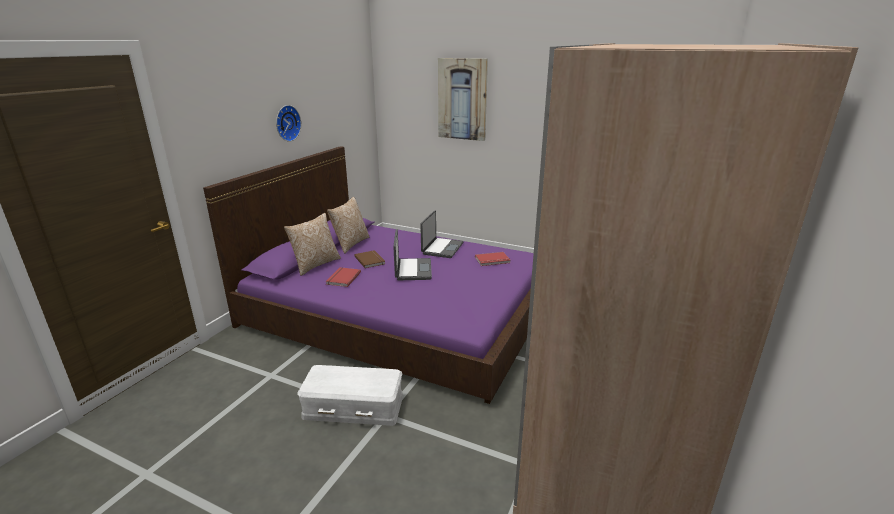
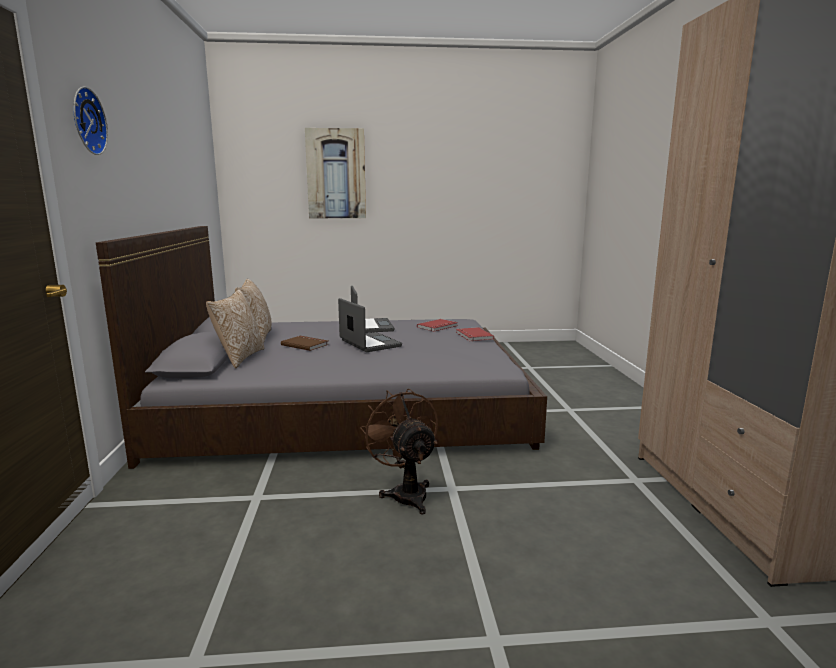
camera: 30 degrees left, 10 degrees down
(286, 123) = (157, 180): wall clock -> wall clock (85, 121)
(342, 278) = (296, 361): red book -> red book (473, 336)
(353, 407) = (406, 493): white storage box -> brown fan
(400, 310) = (347, 404): purple bed -> grey bed

